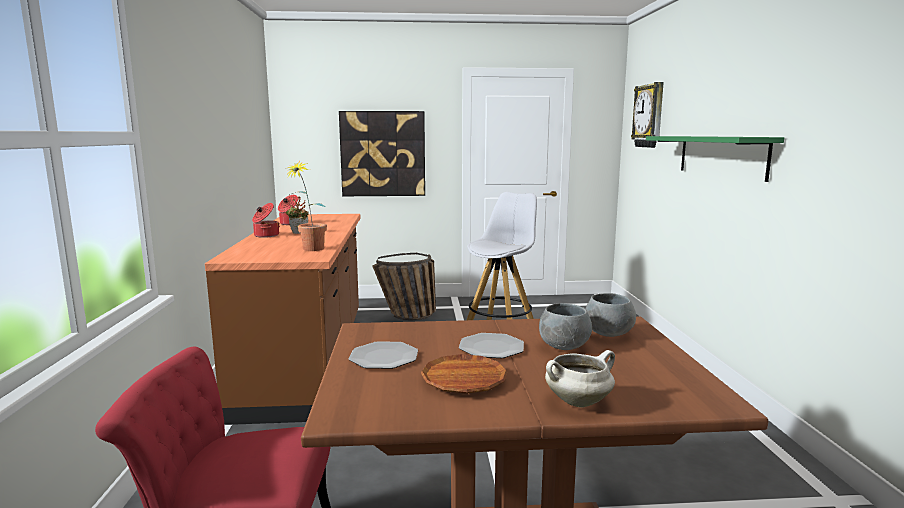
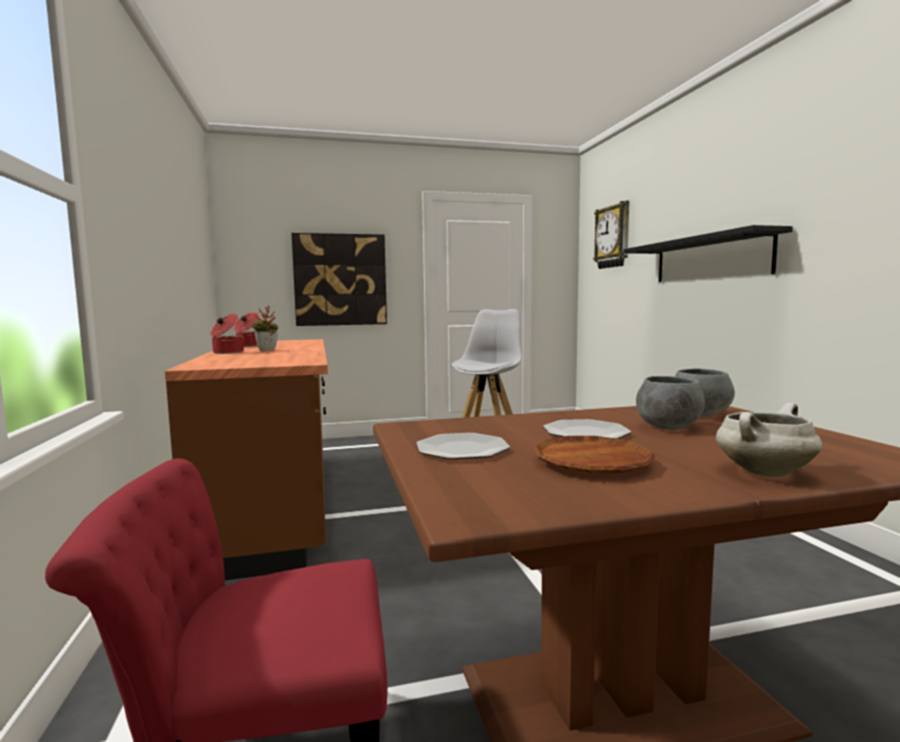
camera: 10 degrees left, 5 degrees down
(309, 250) = (293, 359): potted plant -> none
(406, 317) = (376, 453): basket -> none
(721, 156) = (710, 259): green shelf -> black shelf

